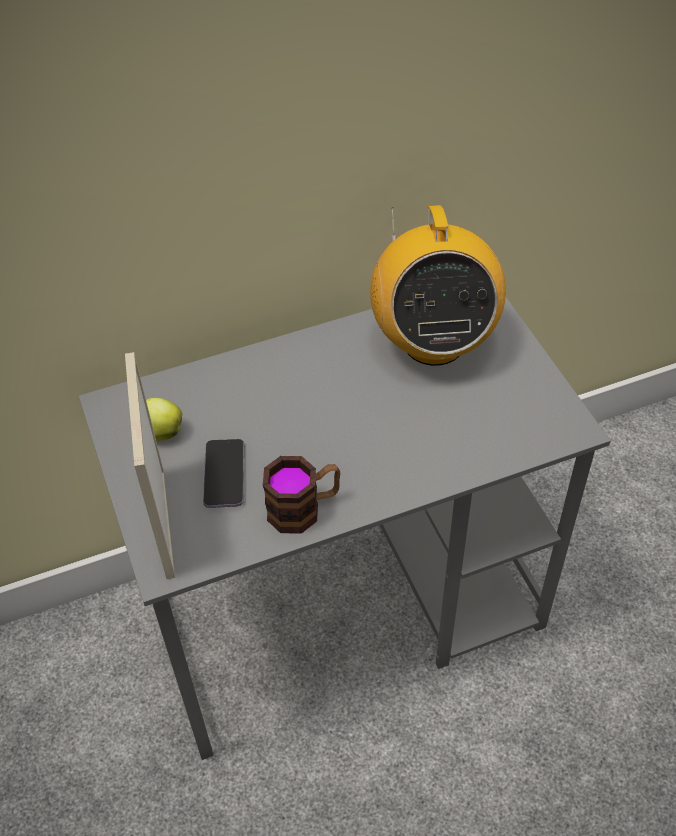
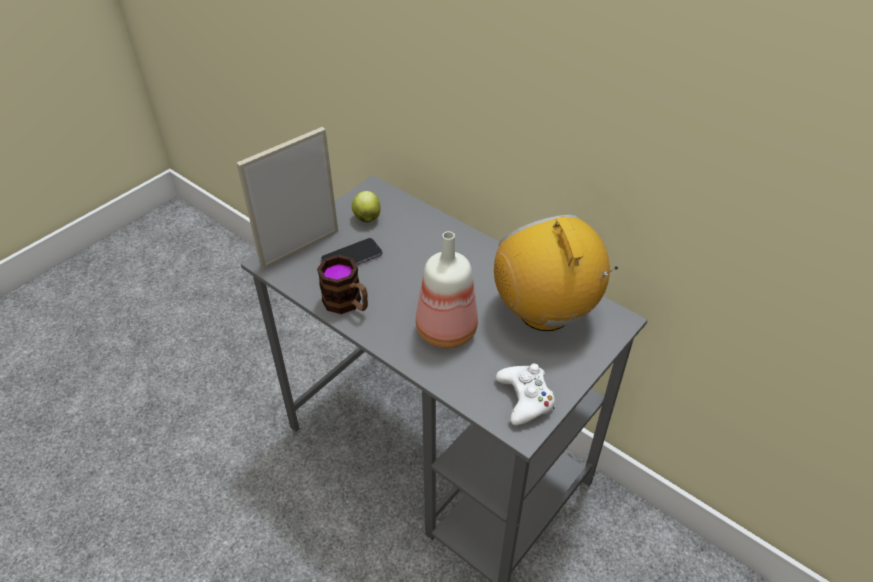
camera: 60 degrees right, 5 degrees down
(409, 435) = (446, 332): none -> bottle
(433, 342) = (545, 312): radio -> radio turned 105 degrees clockwise
(538, 409) = (525, 398): none -> white game controller

